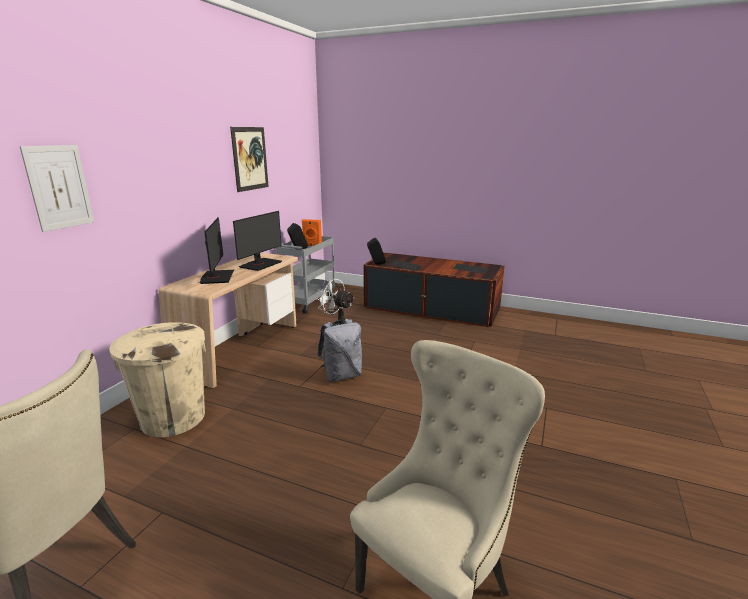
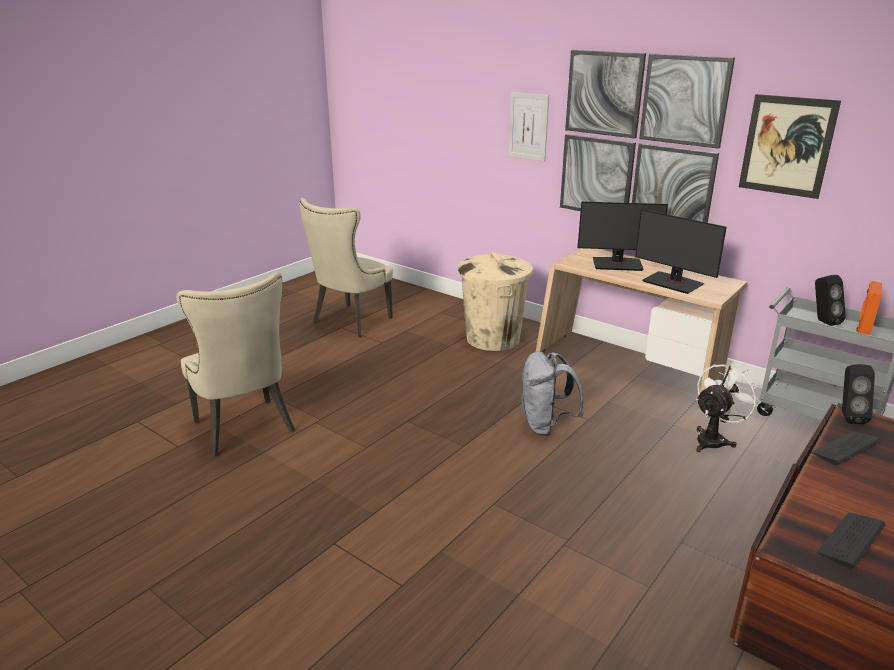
camera: 105 degrees right, 5 degrees up
(173, 175) = (638, 140): none -> picture

